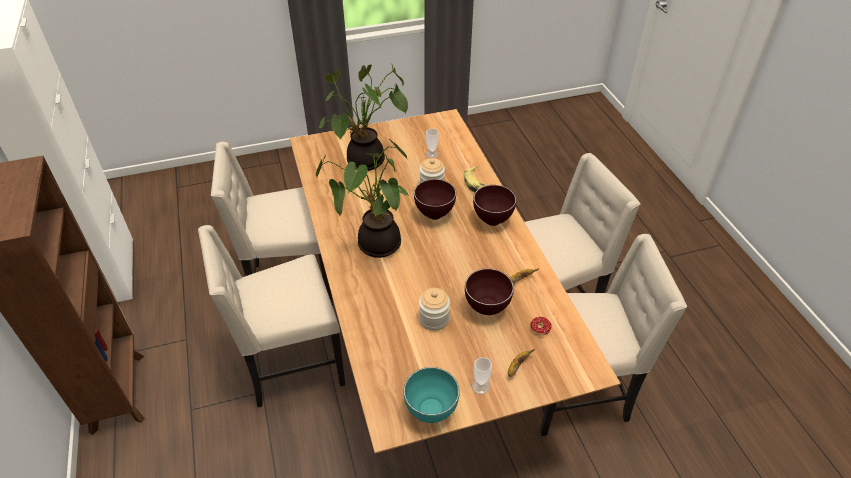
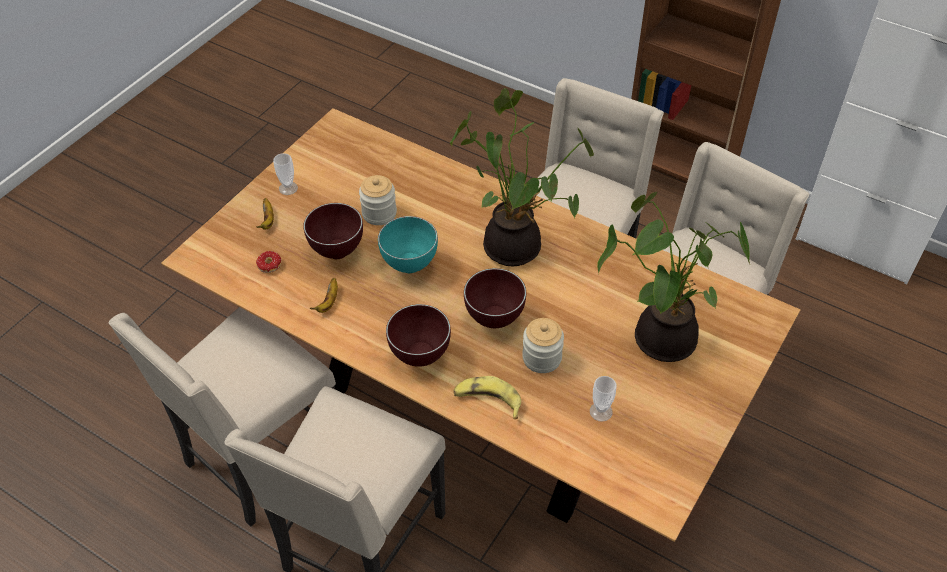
camera: 140 degrees right, 5 degrees up
(432, 411) = (313, 151): turquoise bowl -> turquoise bowl (409, 267)

